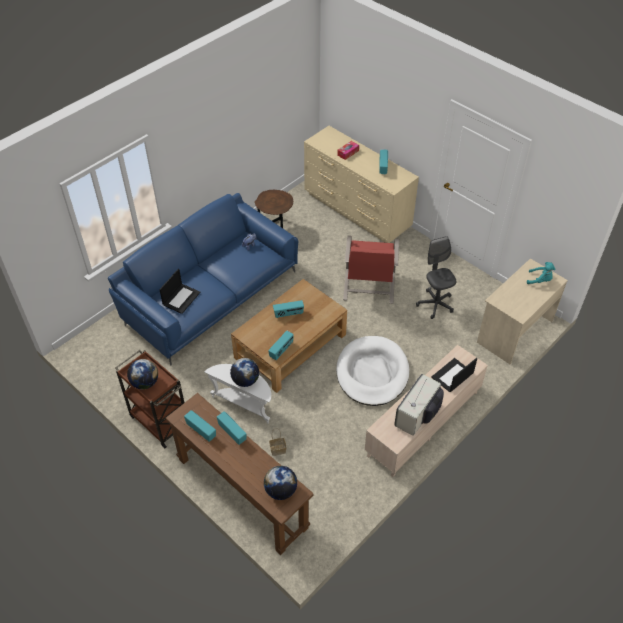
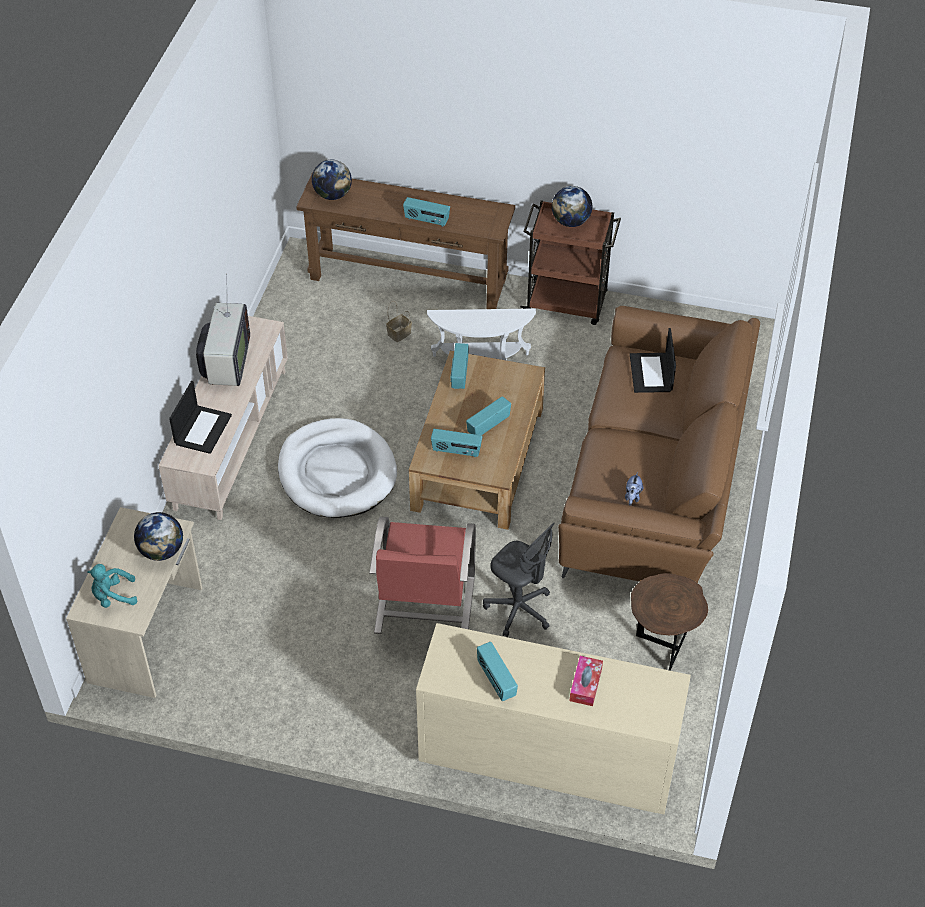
camera: 150 degrees right, 0 degrees up
(201, 430) = (463, 209): radio -> radio (456, 451)
(210, 295) = (655, 478): blue sofa -> brown sofa
(245, 380) = (475, 320): globe -> globe (162, 551)
(369, 287) = (424, 606): red armchair -> red armchair turned 150 degrees counterclockwise
(435, 304) = (297, 624): grey office chair -> grey office chair (519, 609)

